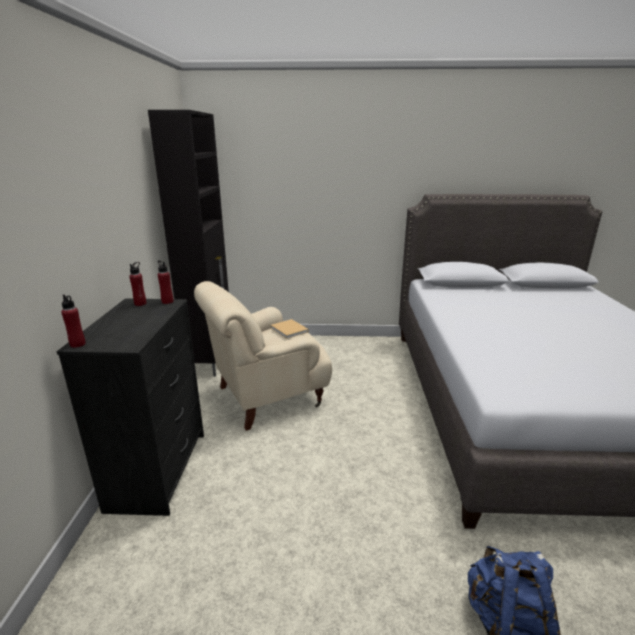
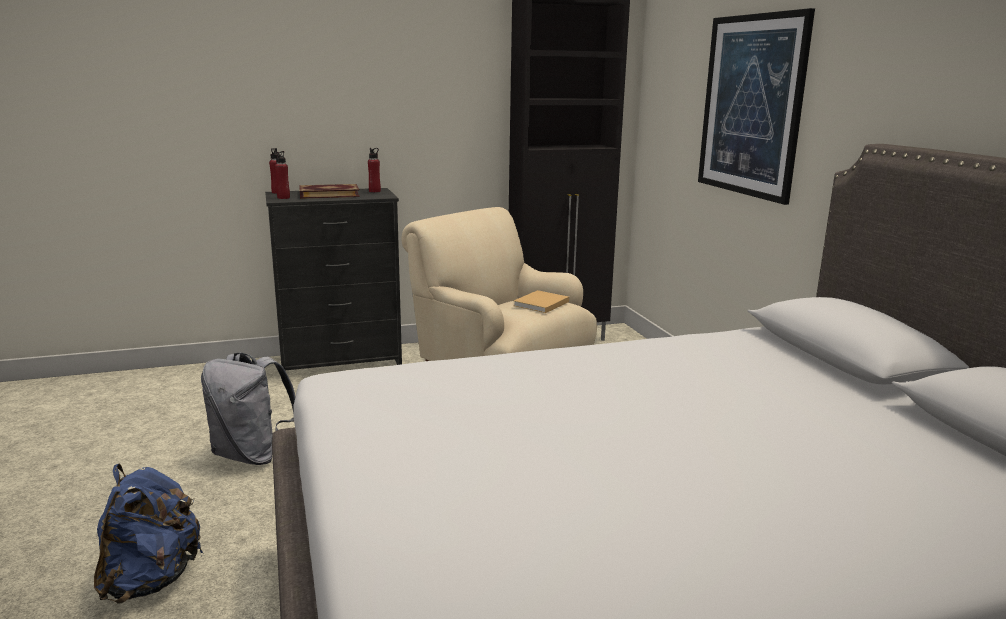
camera: 70 degrees right, 5 degrees down
(127, 321) = (329, 194): none -> book
(167, 302) = (385, 195): red bottle -> red bottle (283, 198)
(319, 547) = (252, 455): none -> grey backpack
(322, 182) = (751, 106): none -> picture

